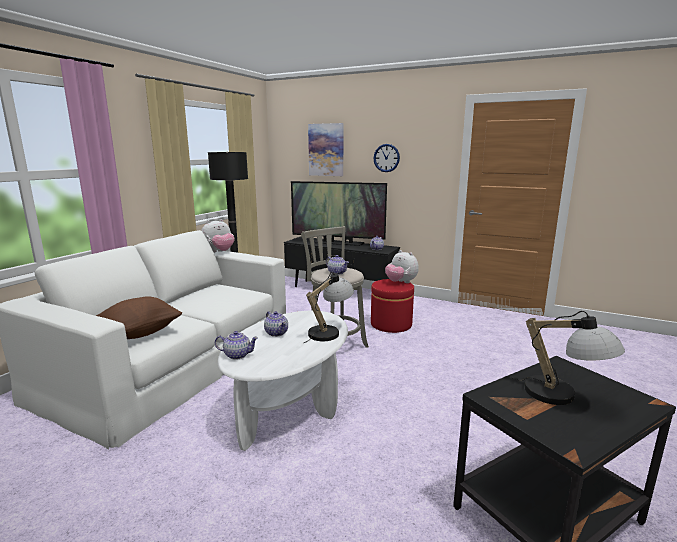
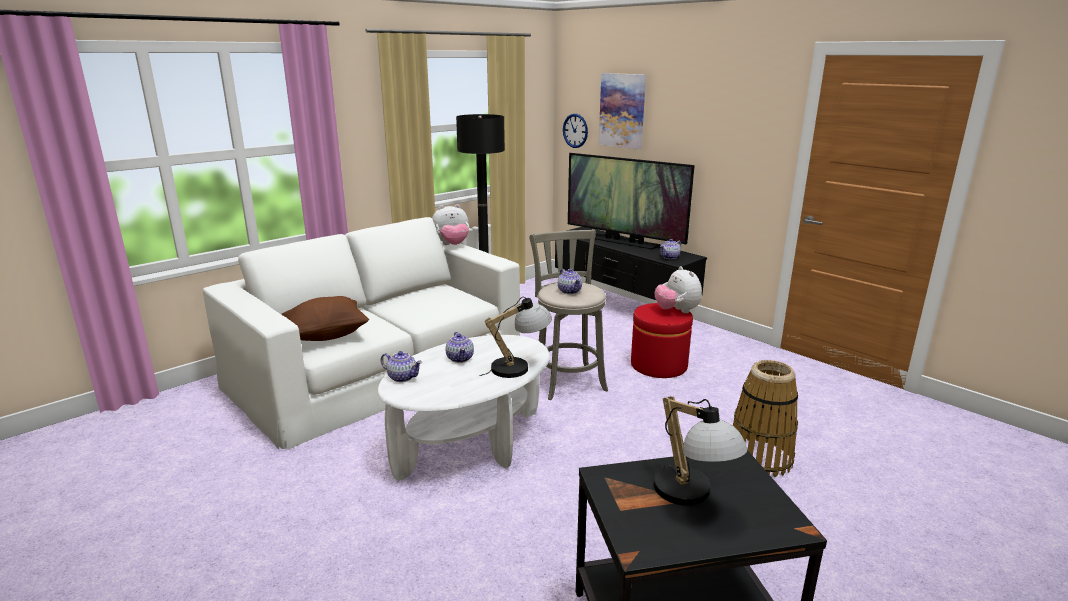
camera: 20 degrees right, 5 degrees up
(386, 158) = (698, 128): wall clock -> wall clock (575, 130)
(499, 373) = (759, 458): none -> basket

